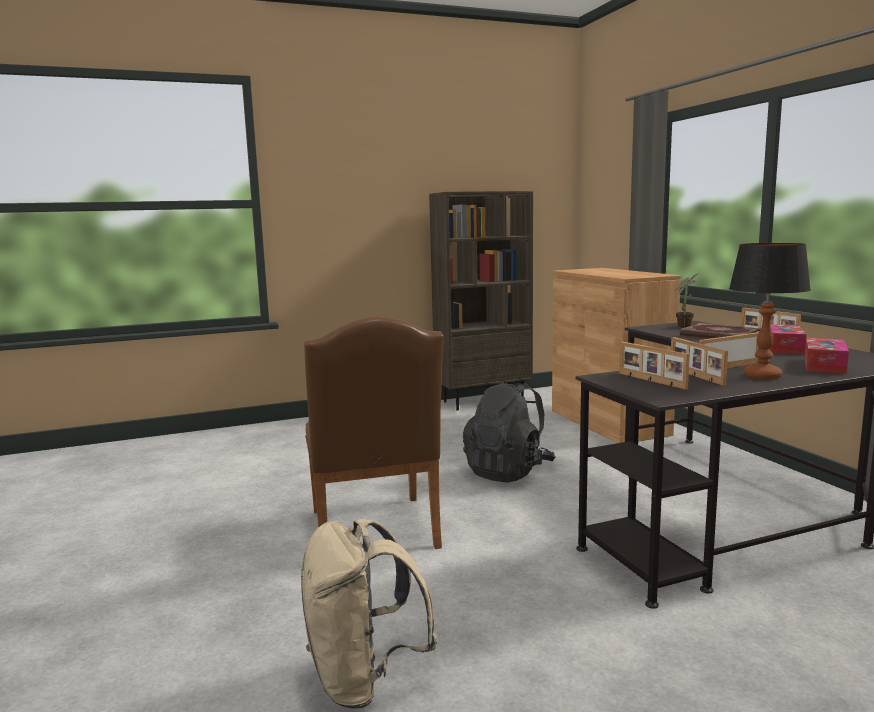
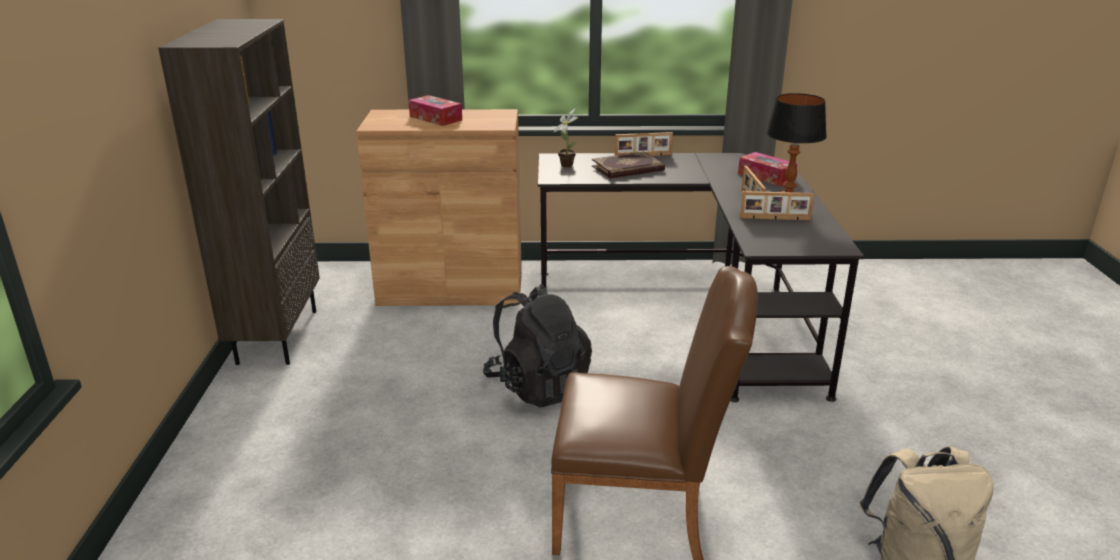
camera: 70 degrees left, 15 degrees up
(650, 381) = (782, 236): picture frame -> none
(783, 348) = (696, 167): tissue box -> tissue box (435, 118)

